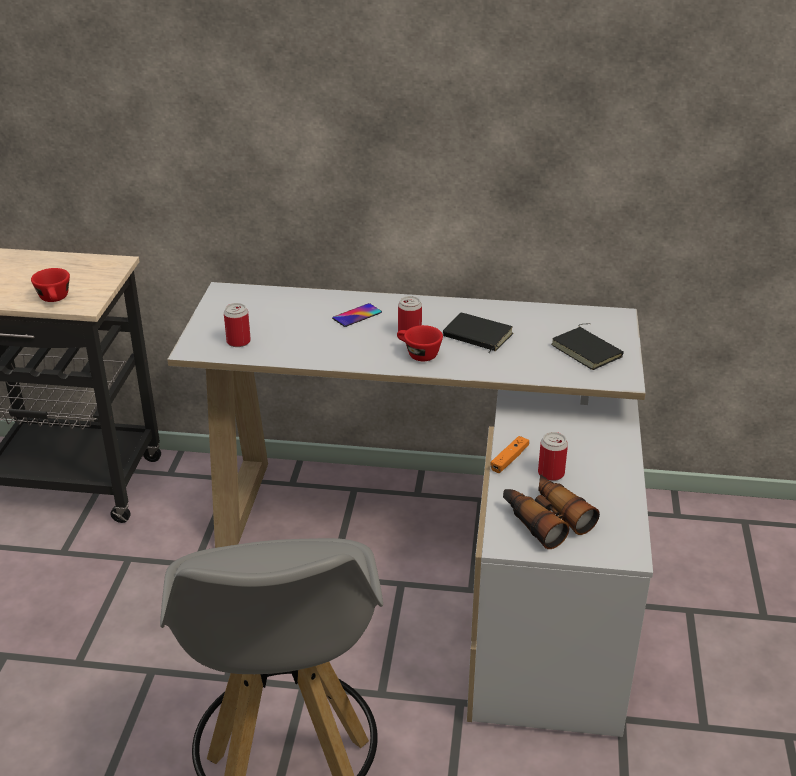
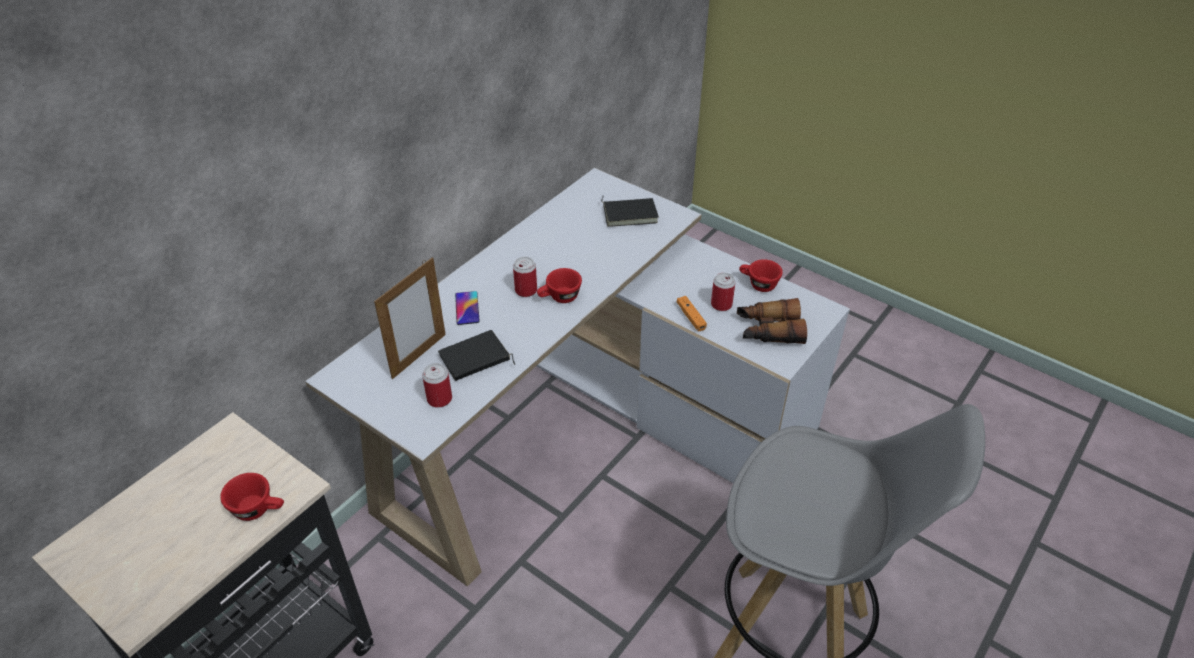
camera: 60 degrees left, 10 degrees up
(279, 315) = (419, 356): none -> picture frame
(476, 336) = (562, 257): black book -> black book (475, 360)
(613, 489) = (758, 284): none -> red cup

